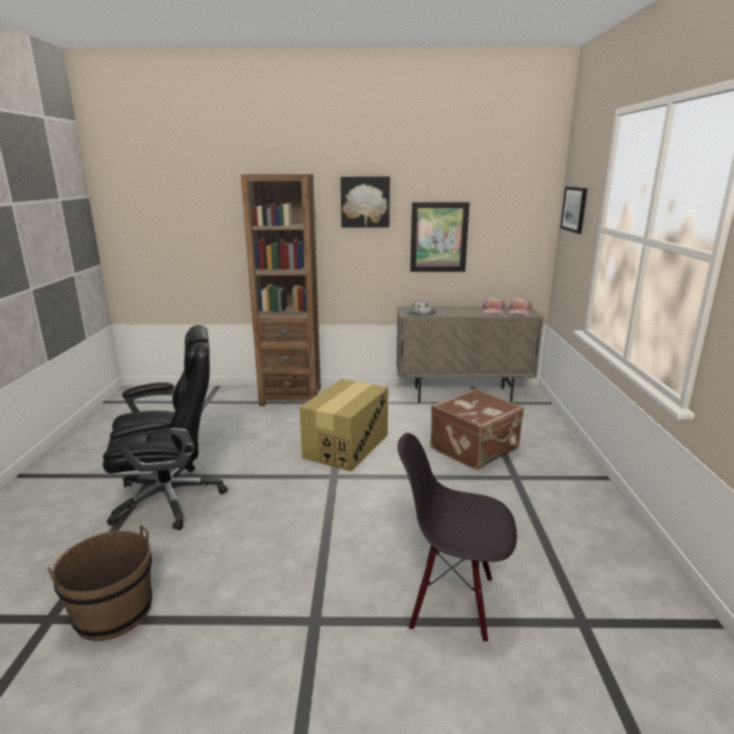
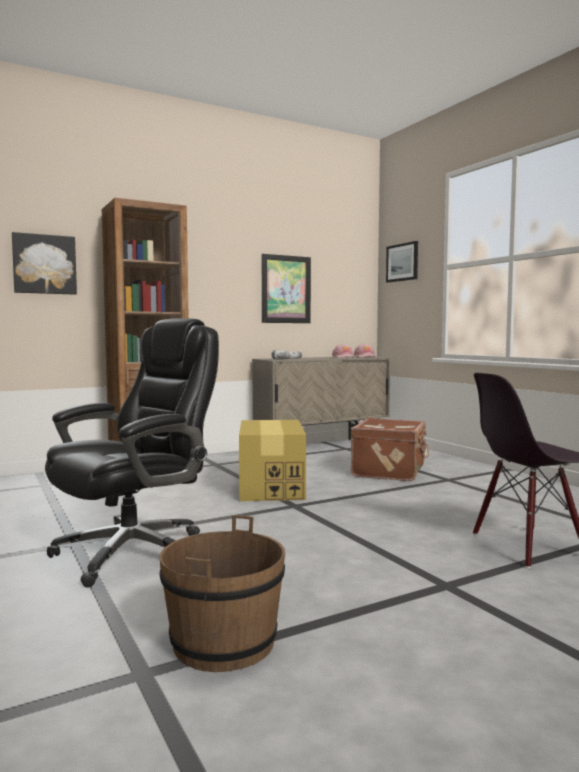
camera: 30 degrees left, 15 degrees down
(365, 202) = (218, 250): picture -> picture (44, 264)

